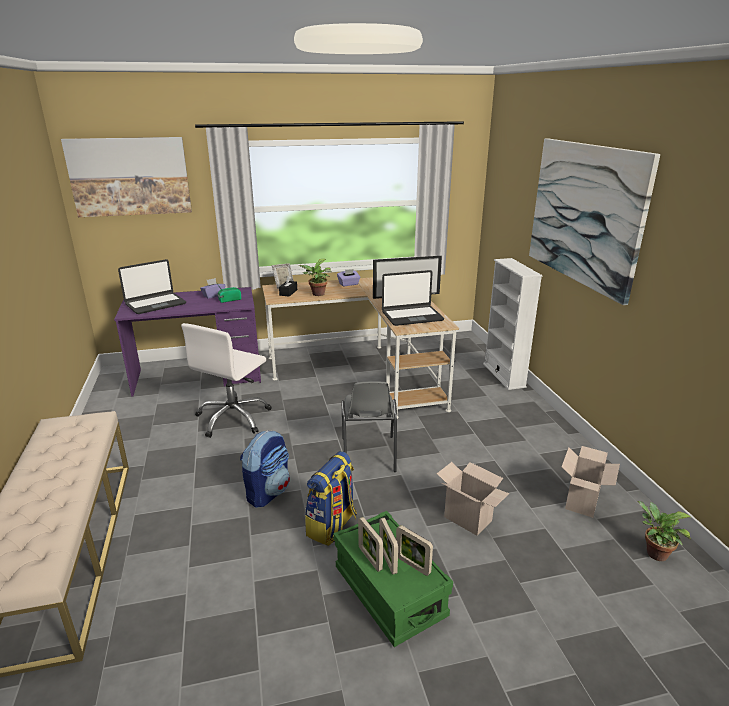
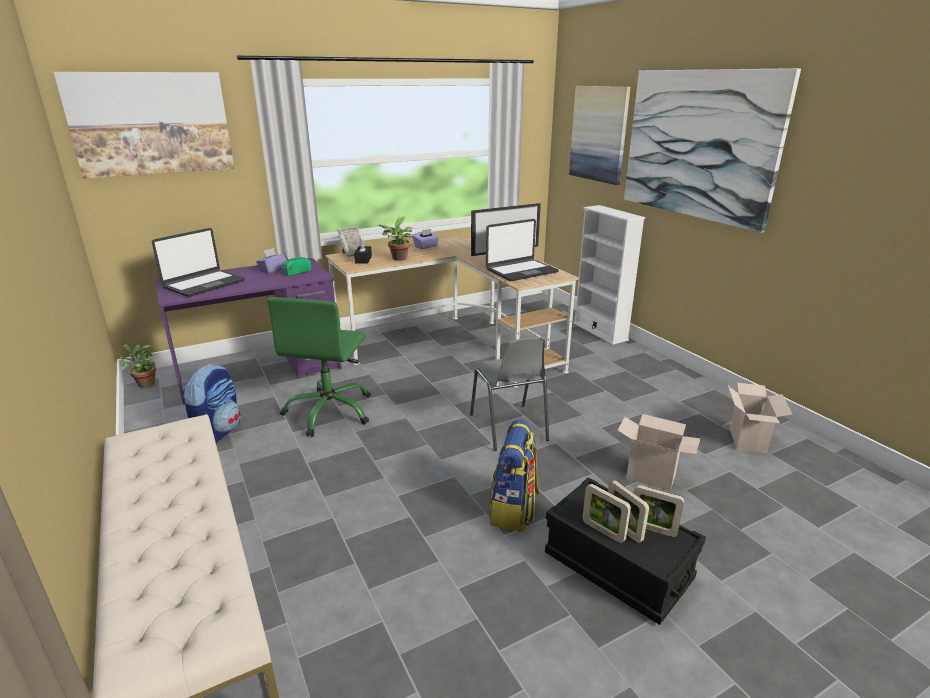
camera: 15 degrees left, 0 degrees up
(233, 418) = (330, 411): white office chair -> green office chair
(268, 492) = (418, 485): backpack -> backpack (218, 431)
(389, 592) = (617, 567): green storage box -> black storage box
(516, 192) = (599, 134): none -> picture
(653, 553) = (840, 476): potted plant -> potted plant (144, 384)

